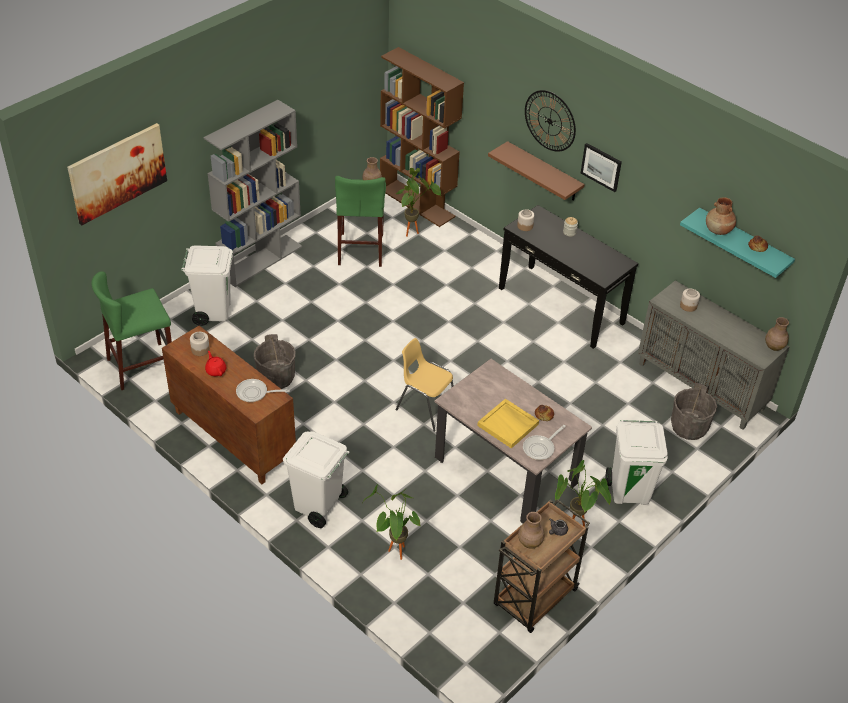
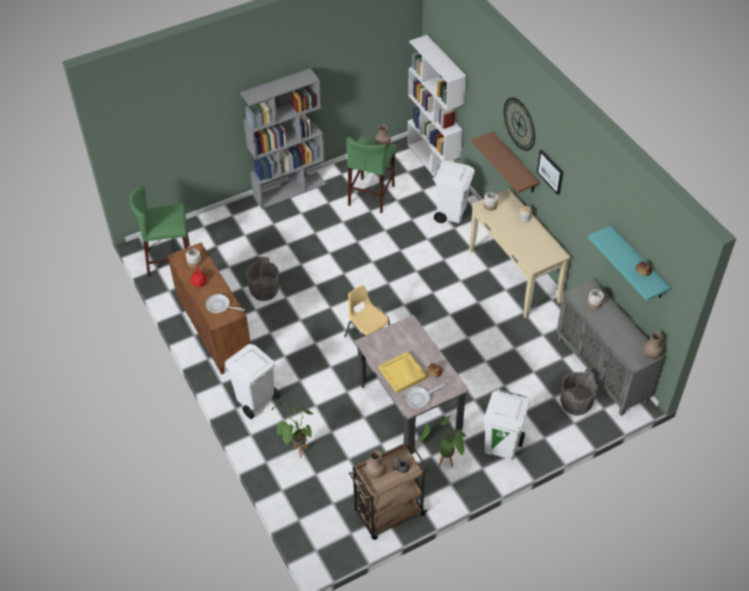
camera: 20 degrees right, 5 degrees up
(118, 173) = (163, 113): picture -> none
(213, 311) = (238, 226): white trash can -> white trash can (451, 213)
(414, 231) = (420, 187): potted plant -> none
(417, 203) = (433, 162): brown bookcase -> white bookcase
(561, 305) = (514, 275): black console table -> beige console table
(718, 230) = (617, 249): brown vase -> none

